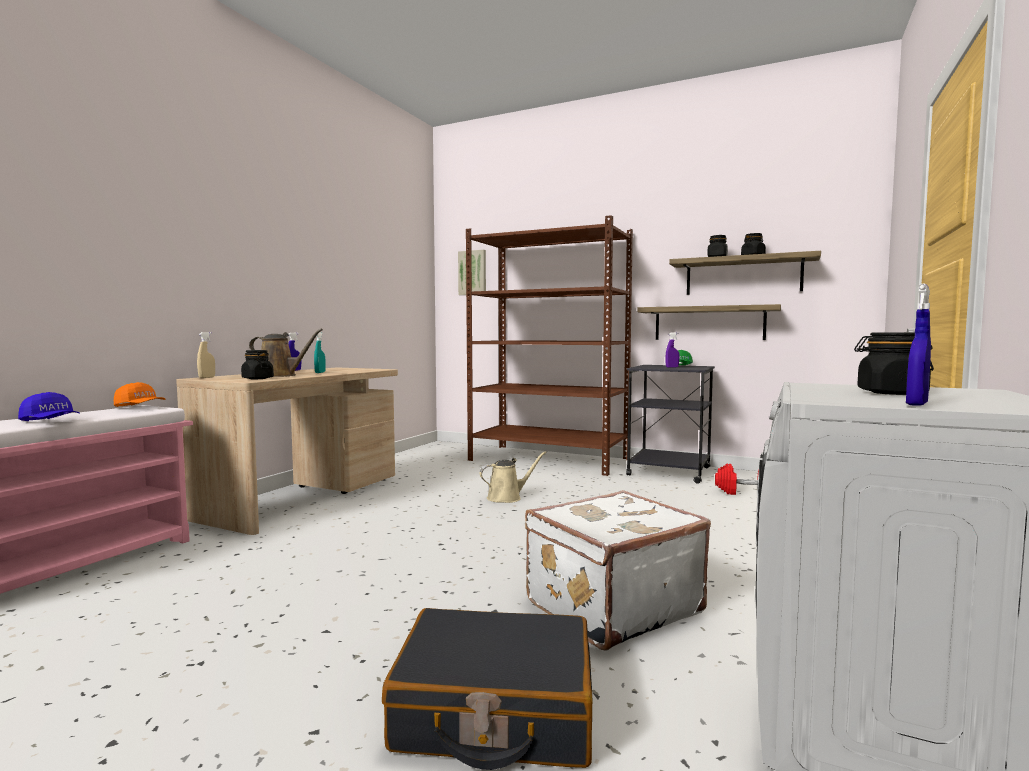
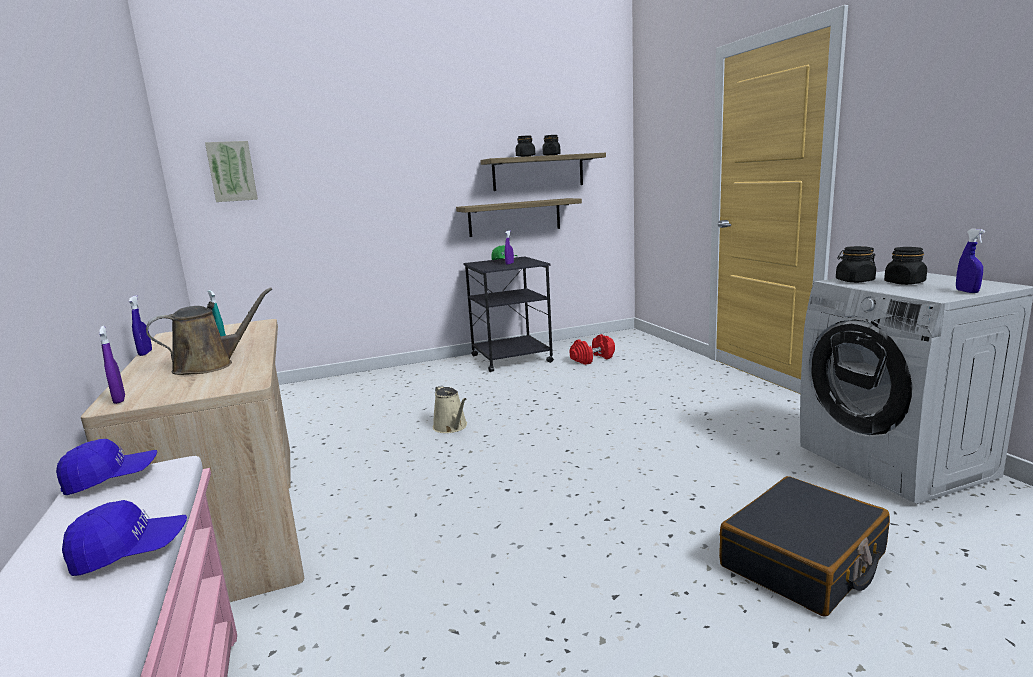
camera: 45 degrees left, 10 degrees up
(140, 407) = (111, 479): orange cap -> blue cap
(207, 377) = (119, 399): beige spray bottle -> purple spray bottle
(257, 378) = (226, 378): black jar -> black jar (854, 281)
(507, 497) = (451, 427): beige watering can -> beige watering can turned 135 degrees clockwise
(548, 459) = (393, 379): brown bookcase -> none
(610, 606) = (705, 471): white suitcase -> none

